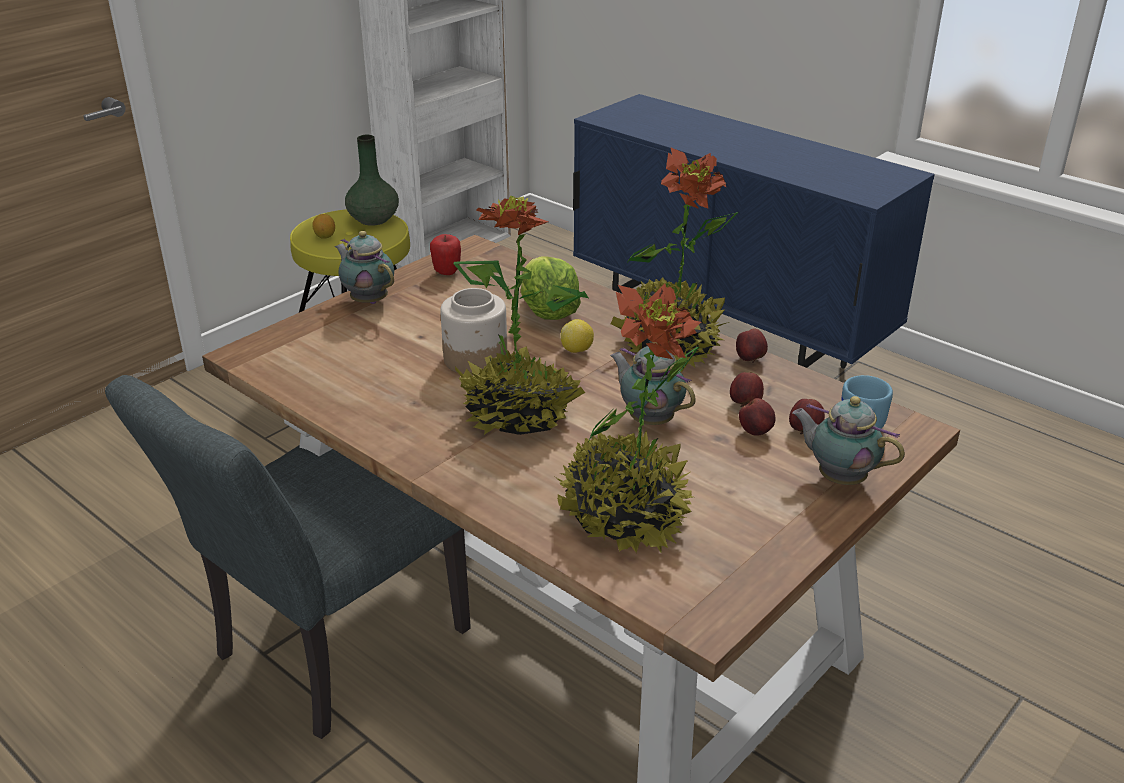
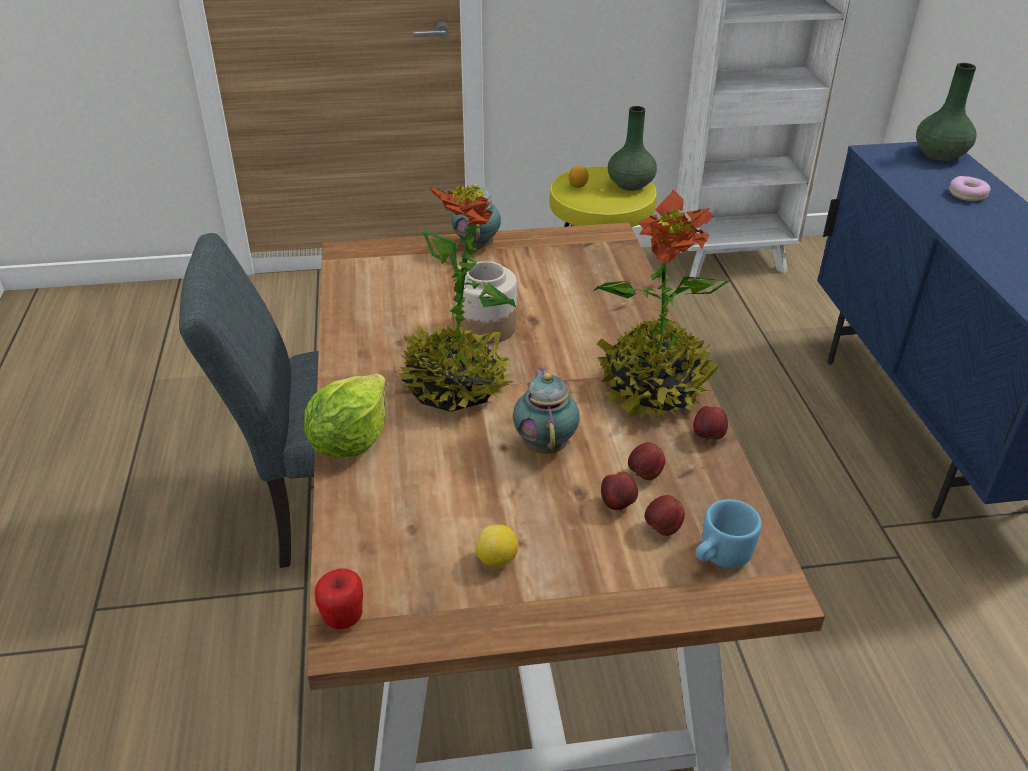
camera: 40 degrees right, 5 degrees up
(446, 272) = (563, 246): apple -> apple (343, 619)
(548, 313) = (593, 313): lettuce -> lettuce (350, 440)
(577, 350) = (571, 356): lemon -> lemon (497, 560)
(624, 515) = (415, 513): potted plant -> none
(646, 106) = (939, 154): none -> green vase
(702, 129) = (967, 194): none -> donut
(838, 477) = (631, 588): teapot -> none

